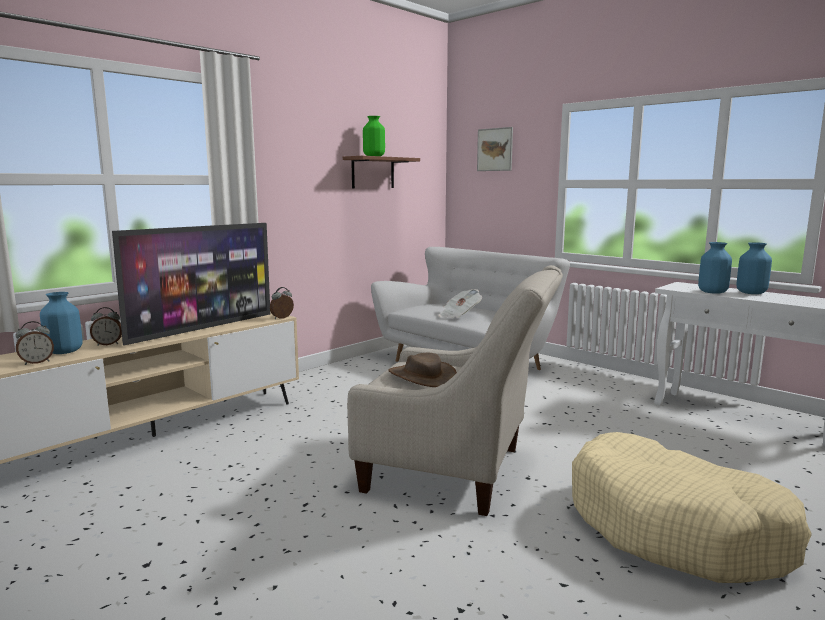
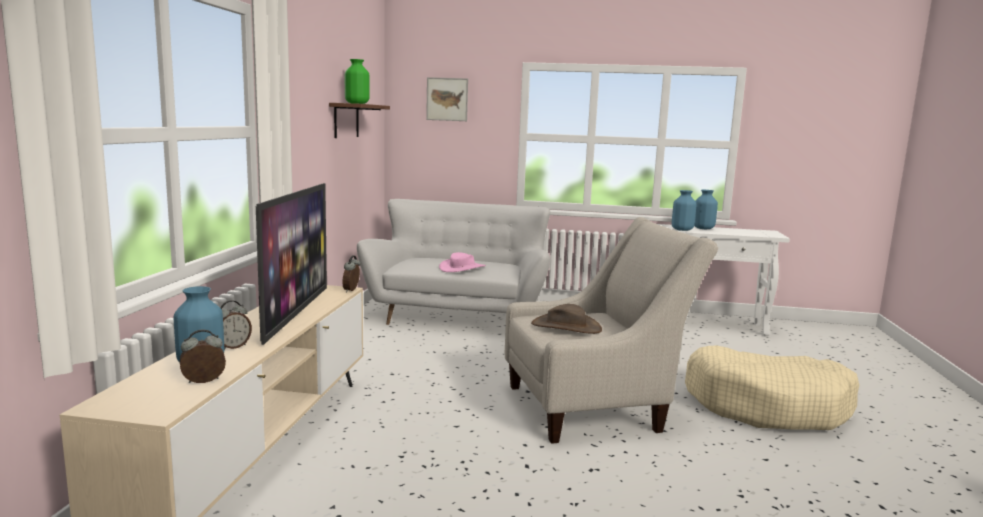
camera: 35 degrees left, 0 degrees up
(37, 362) = (204, 382): alarm clock -> alarm clock turned 135 degrees counterclockwise
(459, 315) = (462, 268): newspaper -> pink hat

